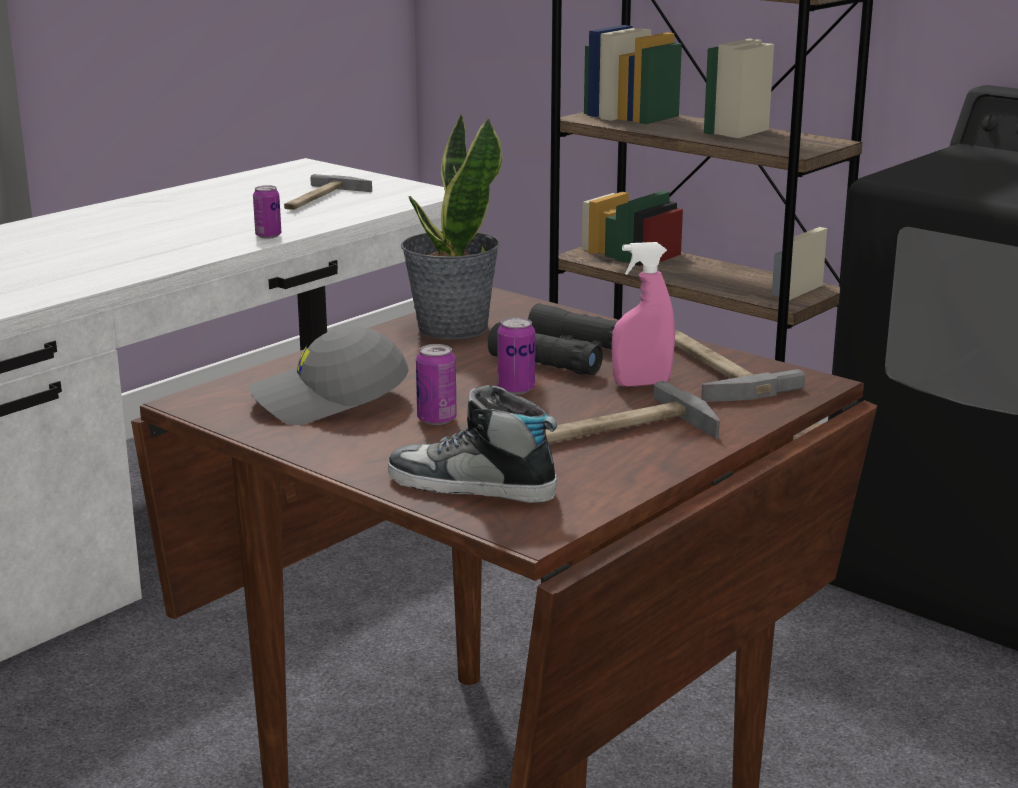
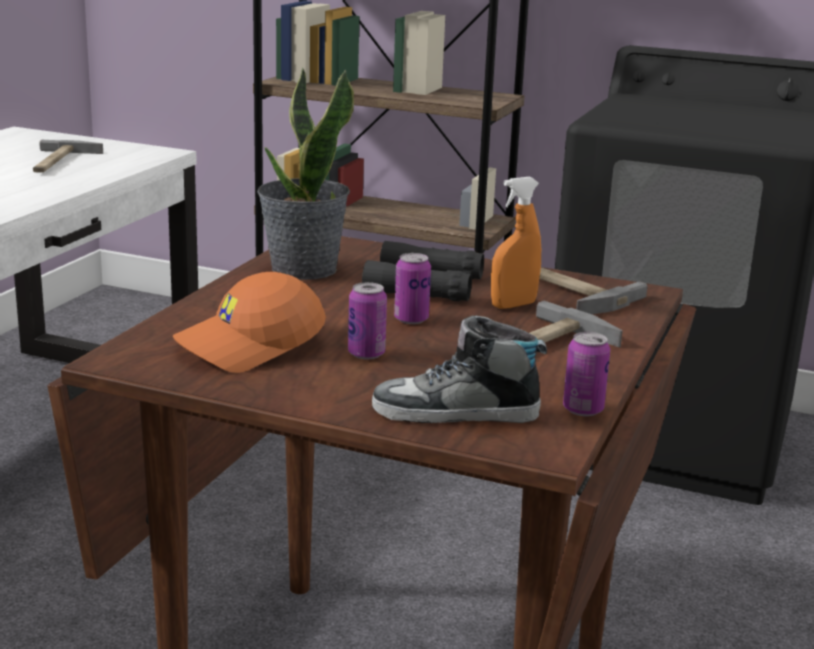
camera: 20 degrees left, 0 degrees up
(268, 235) = (35, 197): can -> can (583, 409)
(329, 401) = (250, 346): grey cap -> orange cap
(641, 384) = (513, 305): pink spray bottle -> orange spray bottle

